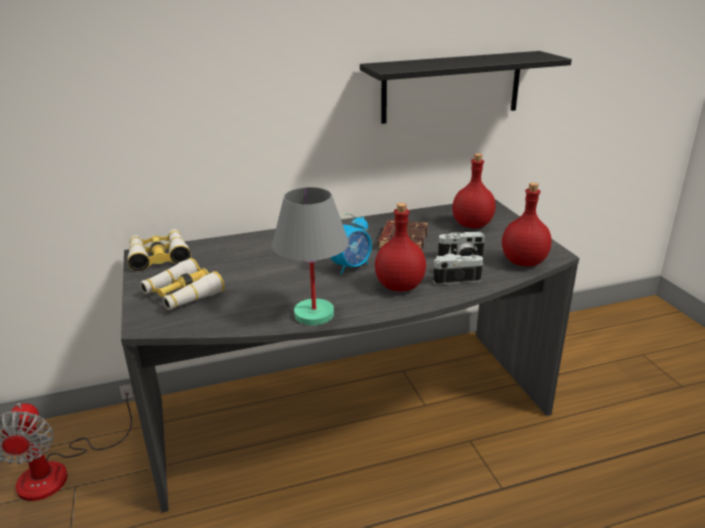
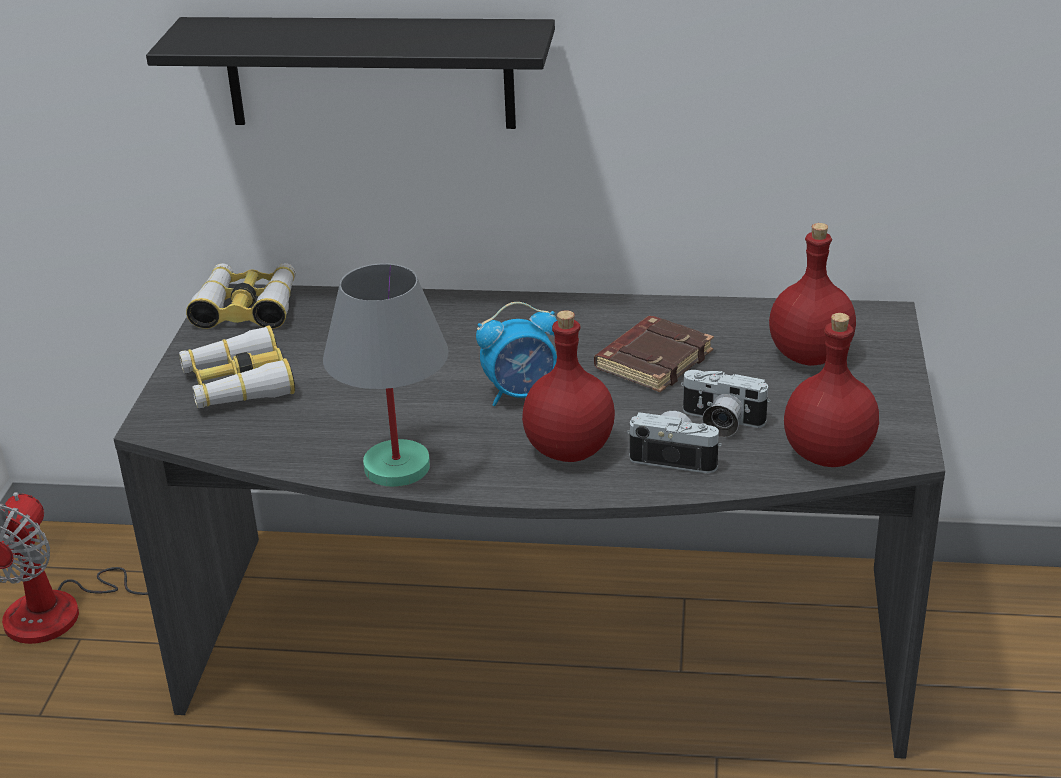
camera: 25 degrees right, 5 degrees up
(451, 87) = (824, 76): black shelf -> black shelf (369, 72)

